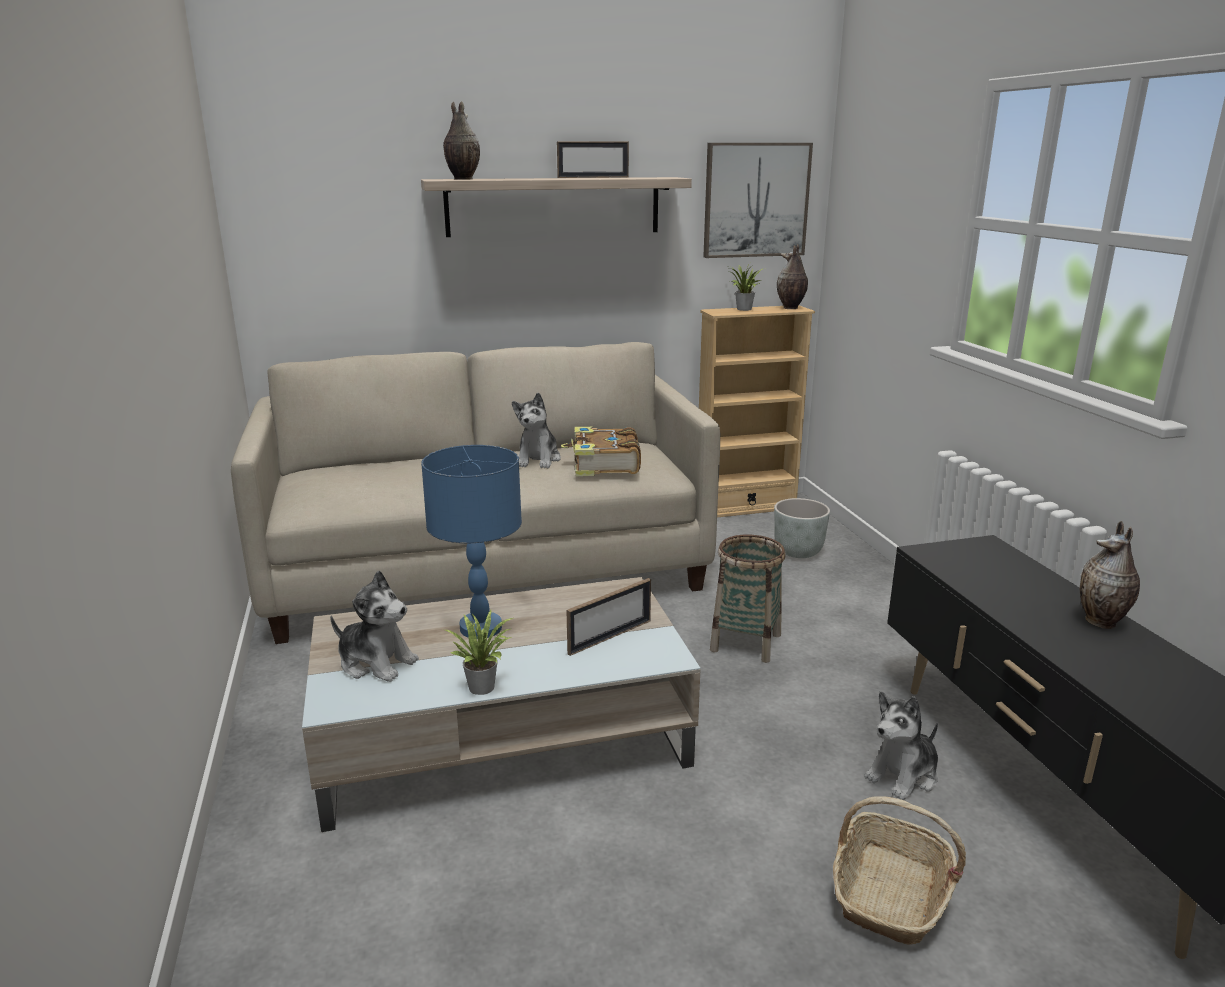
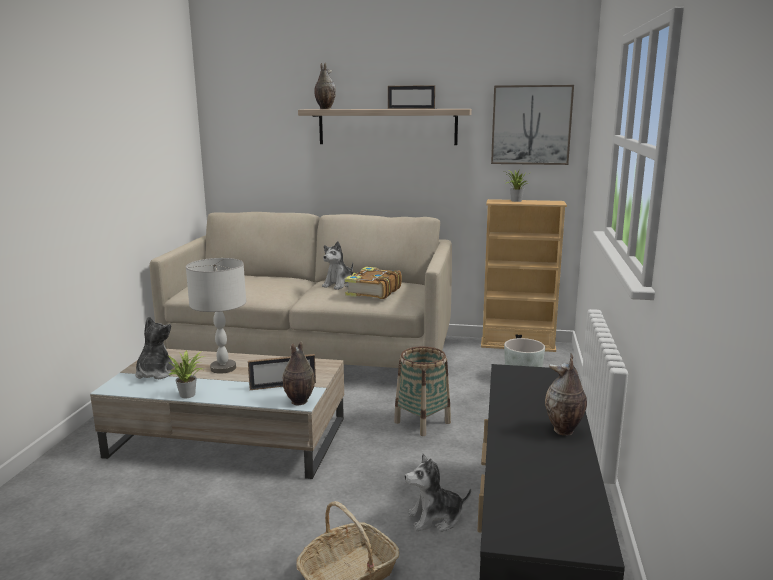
camera: 25 degrees right, 5 degrees down
(376, 662) = (155, 373): plush toy -> plush toy turned 135 degrees counterclockwise
(481, 628) = (223, 368): blue table lamp -> grey table lamp
(790, 308) = (551, 202): vase -> vase (299, 402)

